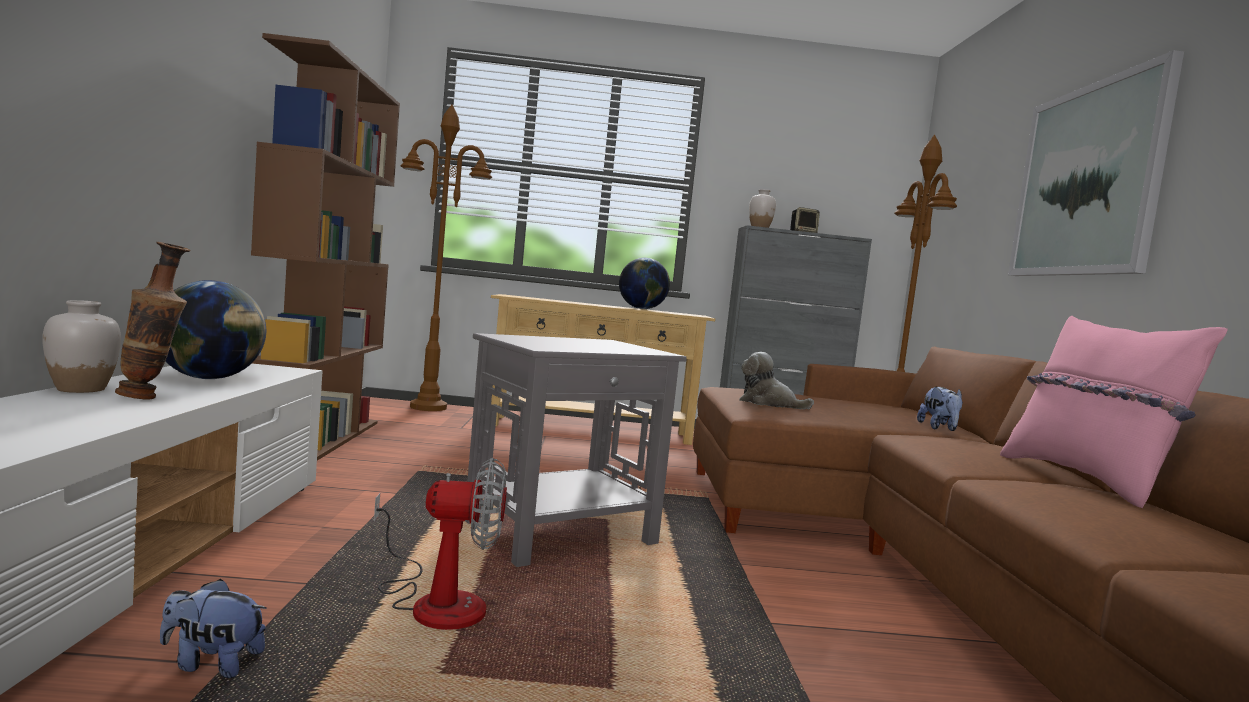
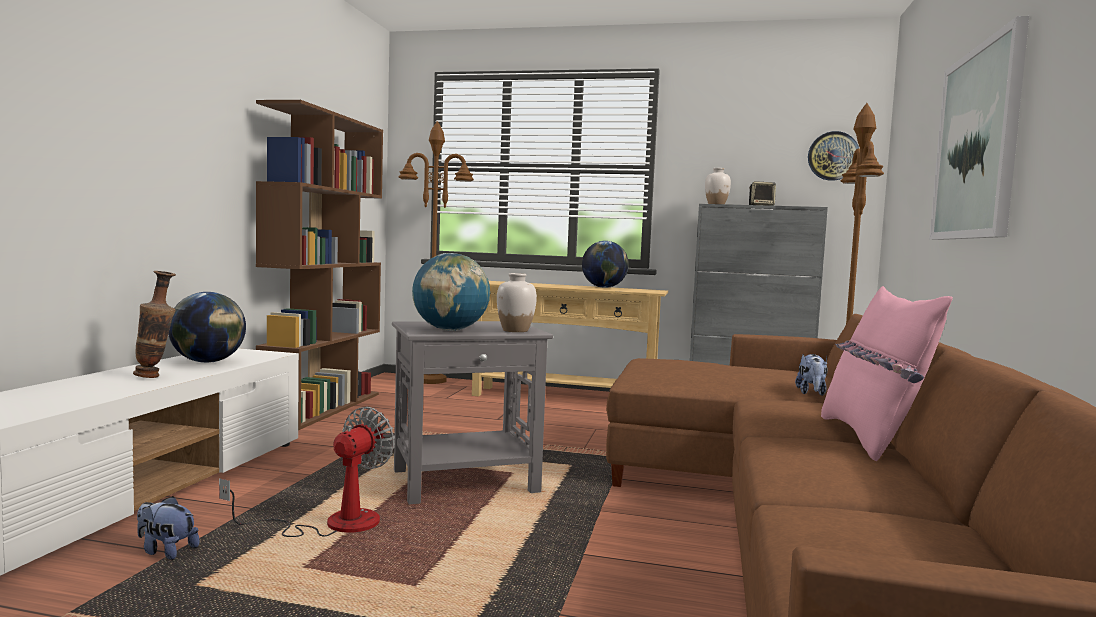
camera: 15 degrees right, 0 degrees up
(80, 389) = (118, 371): white vase -> white vase (515, 330)
(436, 601) = (332, 524): fan -> fan turned 75 degrees counterclockwise
(568, 347) = (450, 330): none -> globe
(768, 403) = (660, 373): plush toy -> none
(870, 189) = (833, 156): none -> wall clock

